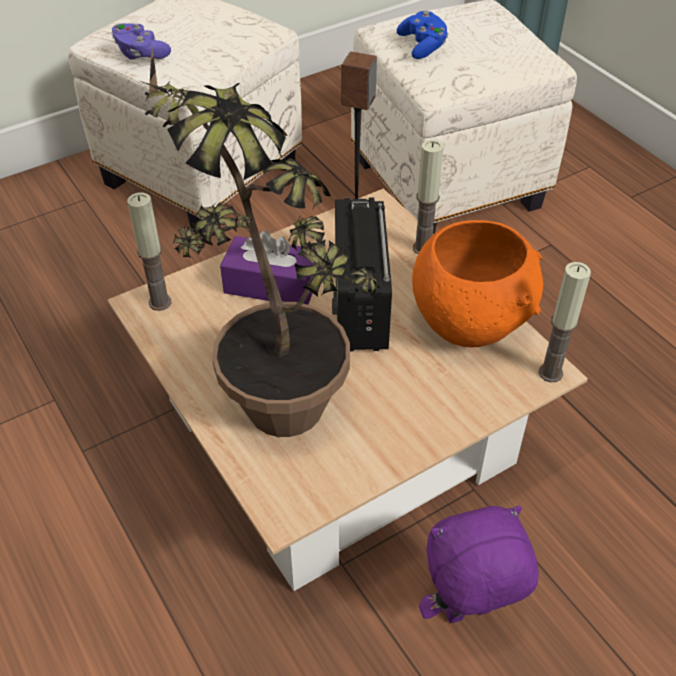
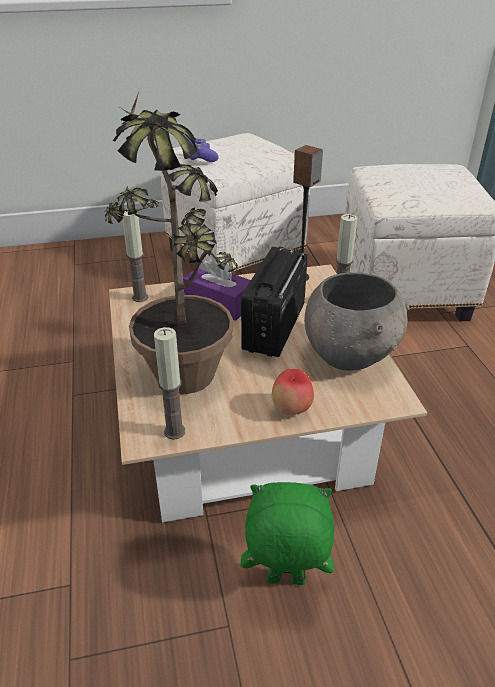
camera: 20 degrees right, 10 degrees down
(423, 46) = (392, 180): blue game controller -> none
(438, 419) = (291, 409): none -> apple
(468, 615) = (285, 581): purple plush toy -> green plush toy
(470, 323) = (350, 355): orange bowl -> grey bowl
(550, 373) = (397, 401): candle -> candle (174, 431)

